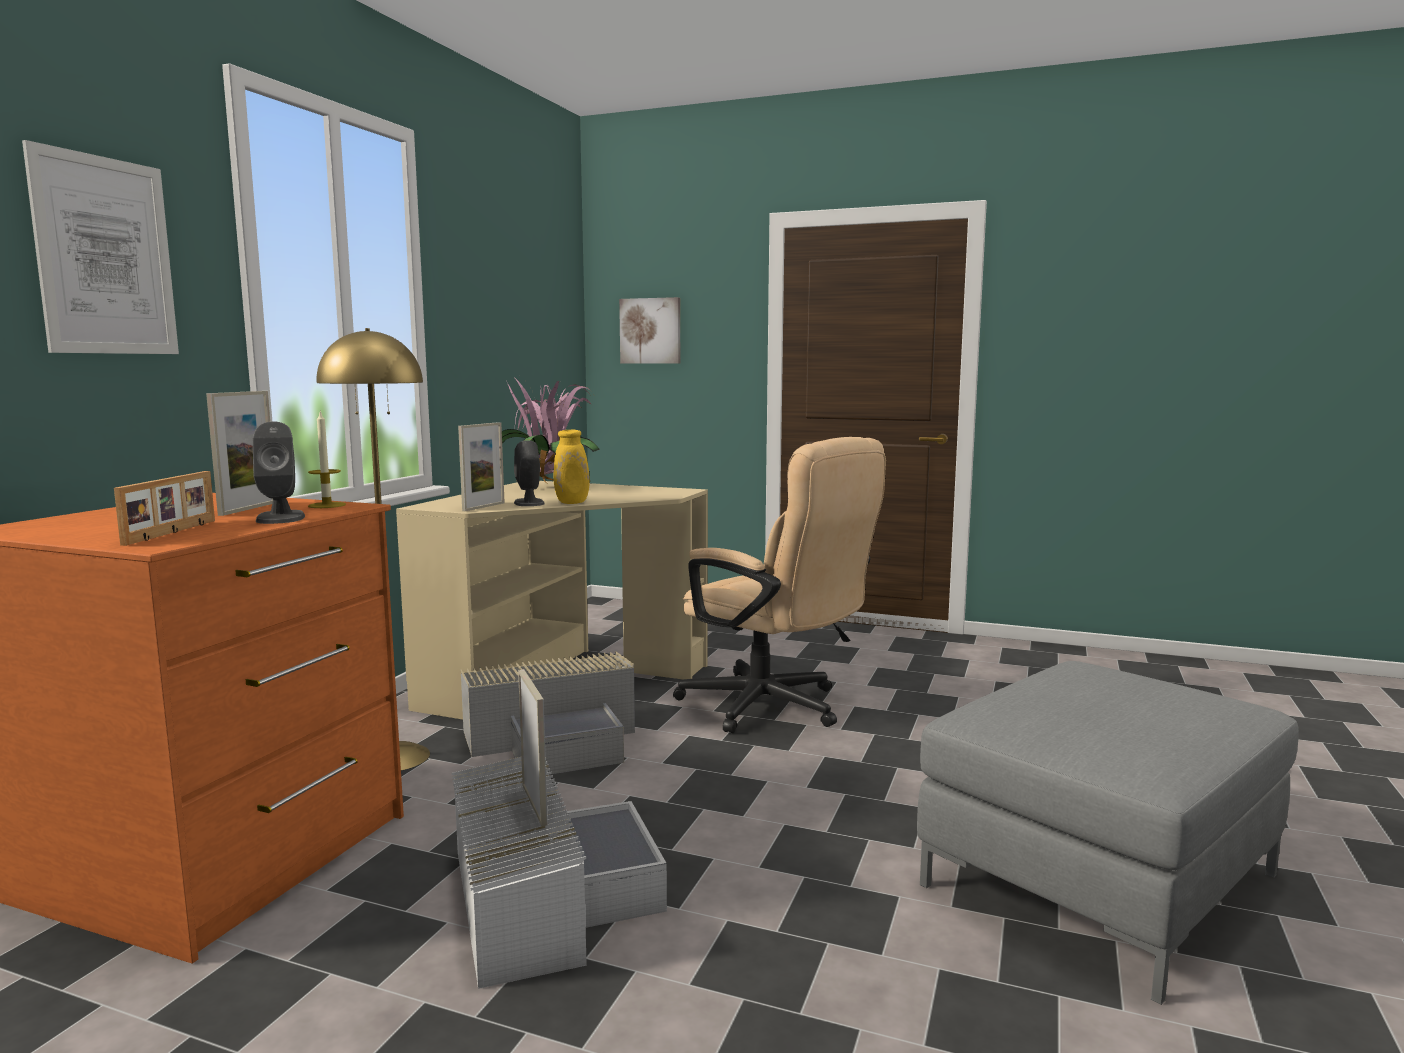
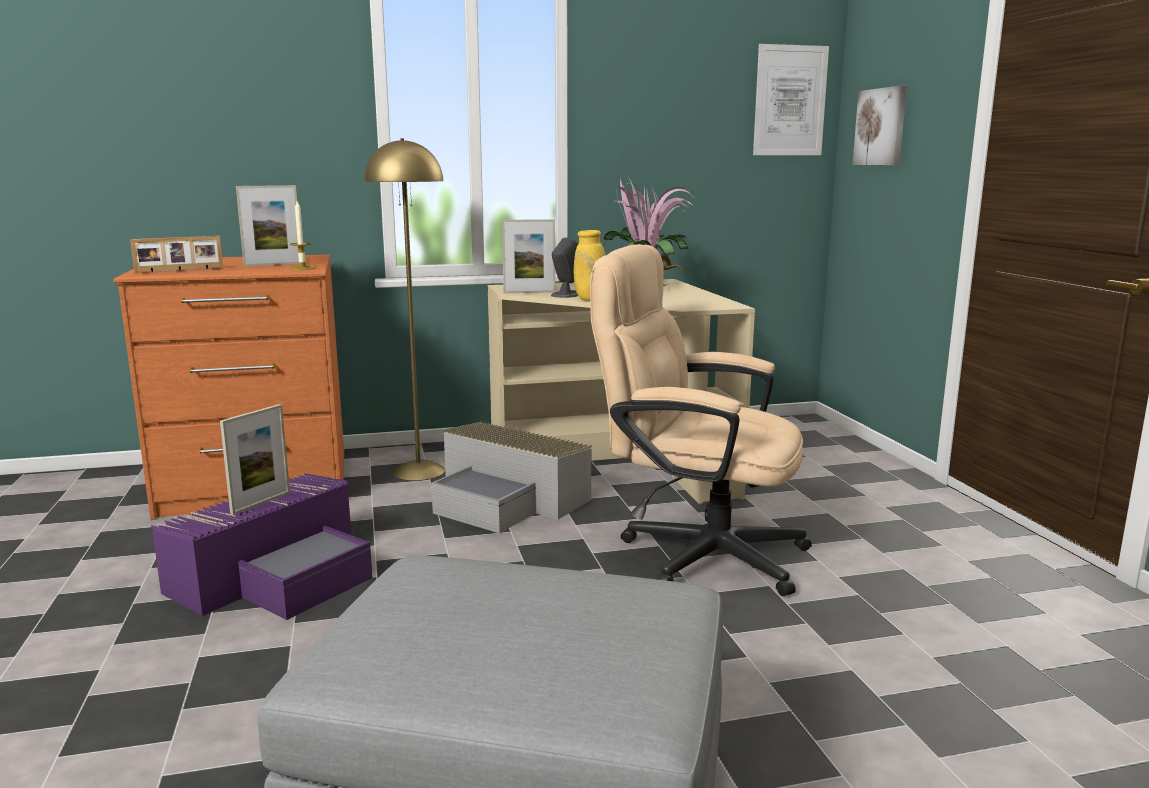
camera: 55 degrees right, 5 degrees up
(105, 256) = (265, 96): picture -> picture (790, 101)
(280, 518) = (246, 271): grey speaker -> none
(544, 895) = (278, 574): white storage box -> purple storage box
(774, 708) = (696, 552): beige office chair -> beige office chair turned 105 degrees clockwise

